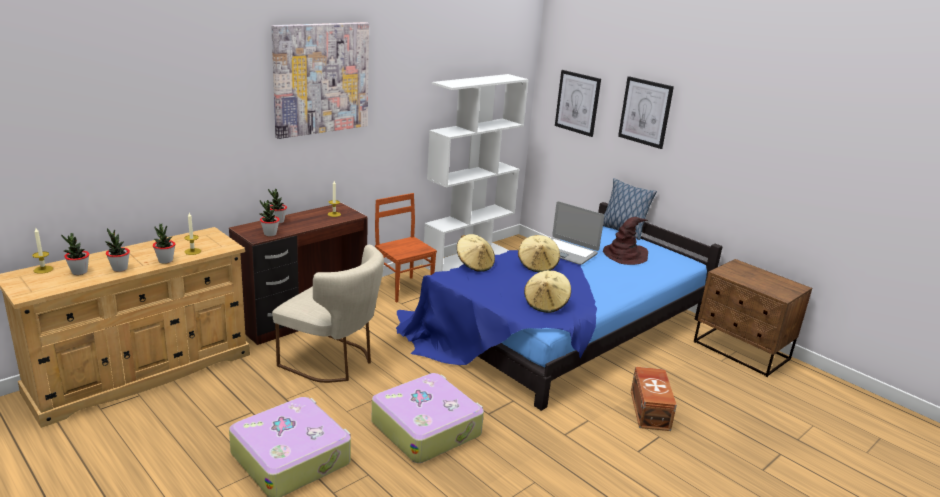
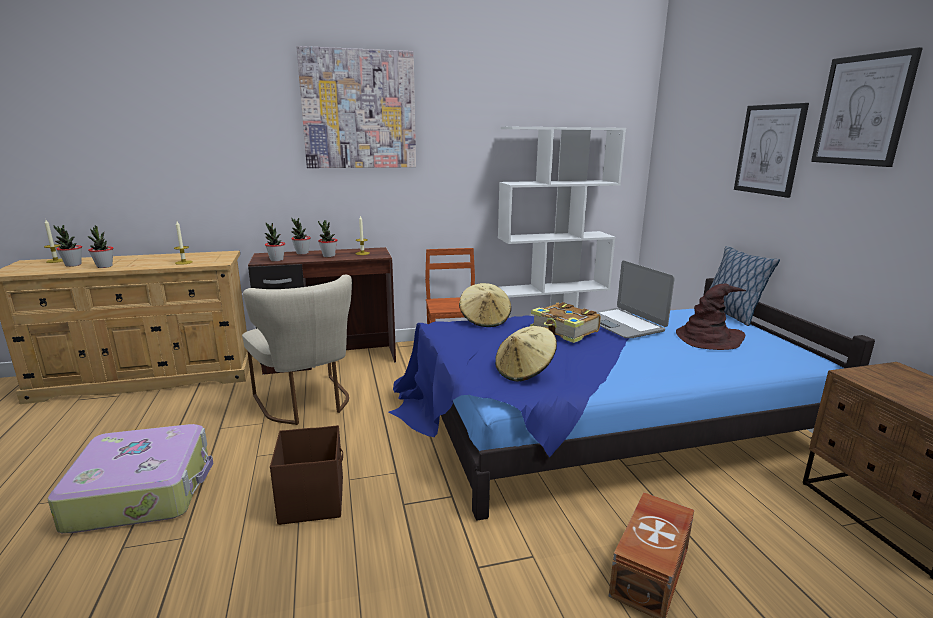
camera: 30 degrees right, 5 degrees down
(165, 261) = (149, 265): potted plant -> potted plant (328, 256)
(426, 427) = (313, 500): suitcase -> brown storage box
(537, 265) = (564, 331): beige hat -> book
(577, 103) = (691, 156): picture -> picture (862, 110)

